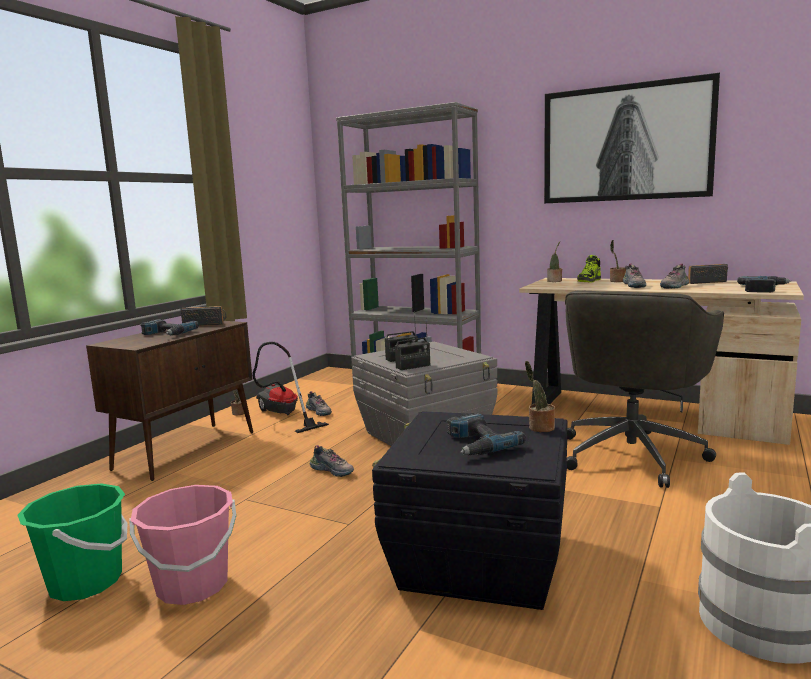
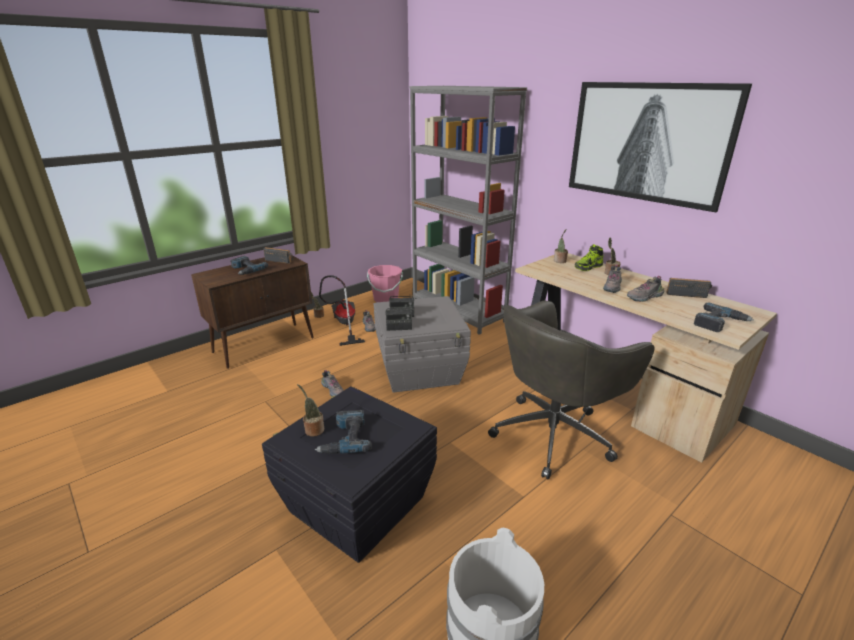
camera: 20 degrees right, 15 degrees up
(85, 582) = (142, 445): green bucket -> none
(192, 586) = (188, 467): pink bucket -> pink bucket (386, 299)
(539, 428) = (404, 433): potted plant -> potted plant (313, 430)

